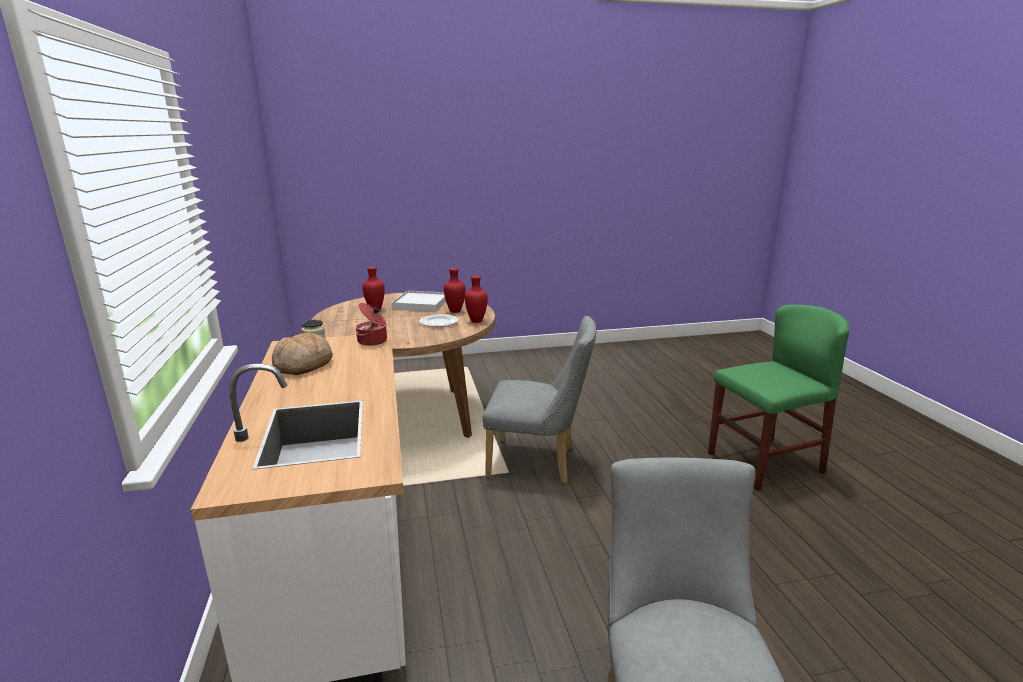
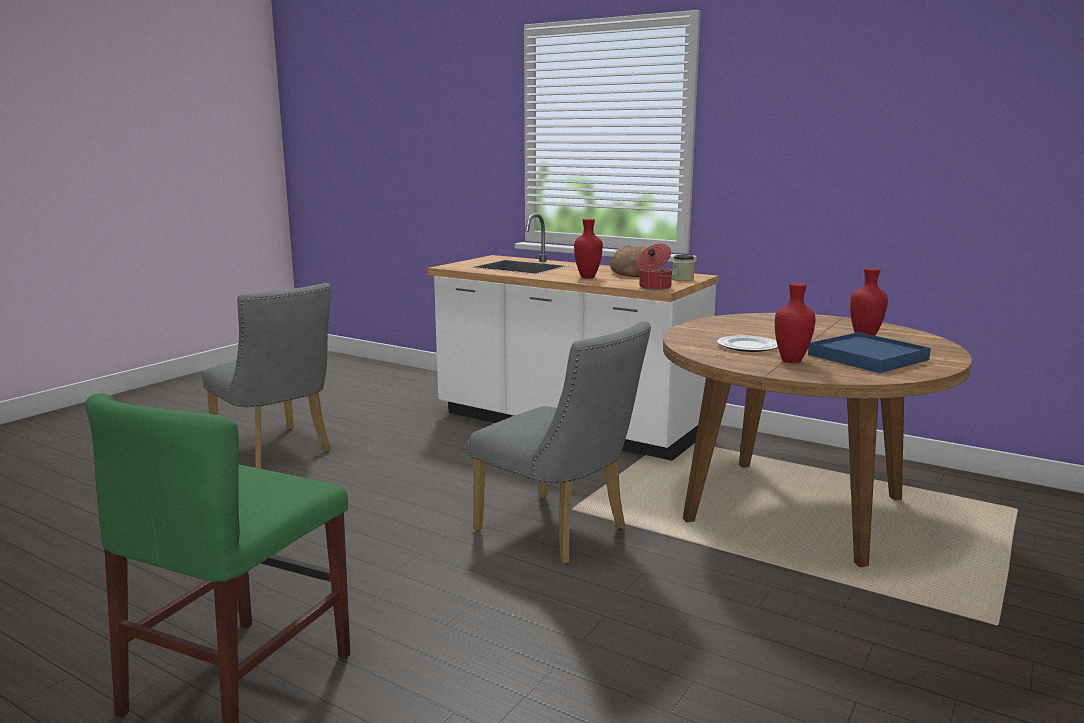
camera: 135 degrees right, 5 degrees down
(421, 304) = (868, 357): white tray -> blue tray
(477, 321) = (721, 359): red vase -> red vase (588, 277)
(539, 462) = (560, 532): grey chair -> grey chair turned 105 degrees counterclockwise

